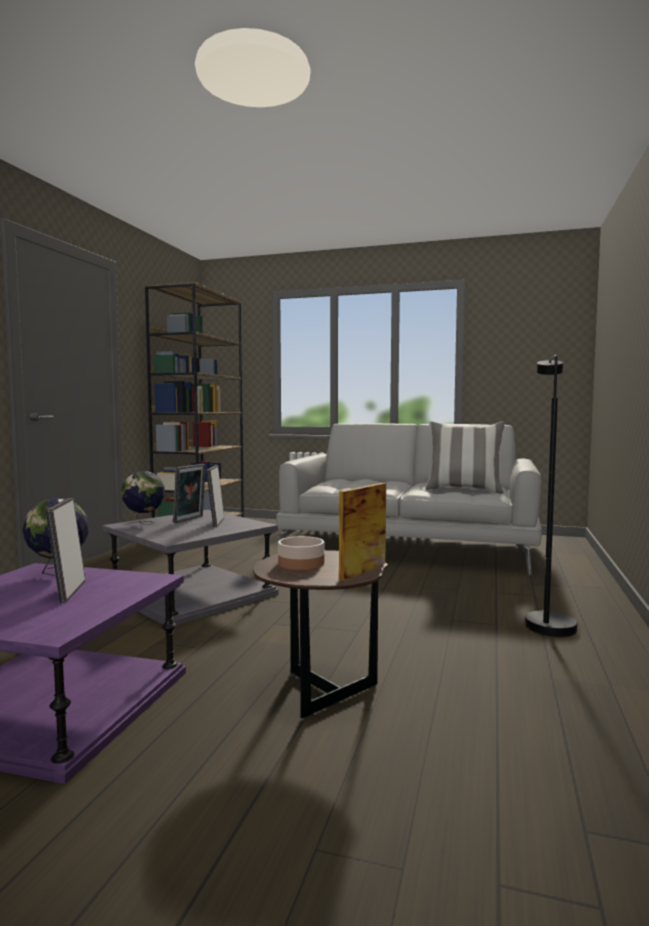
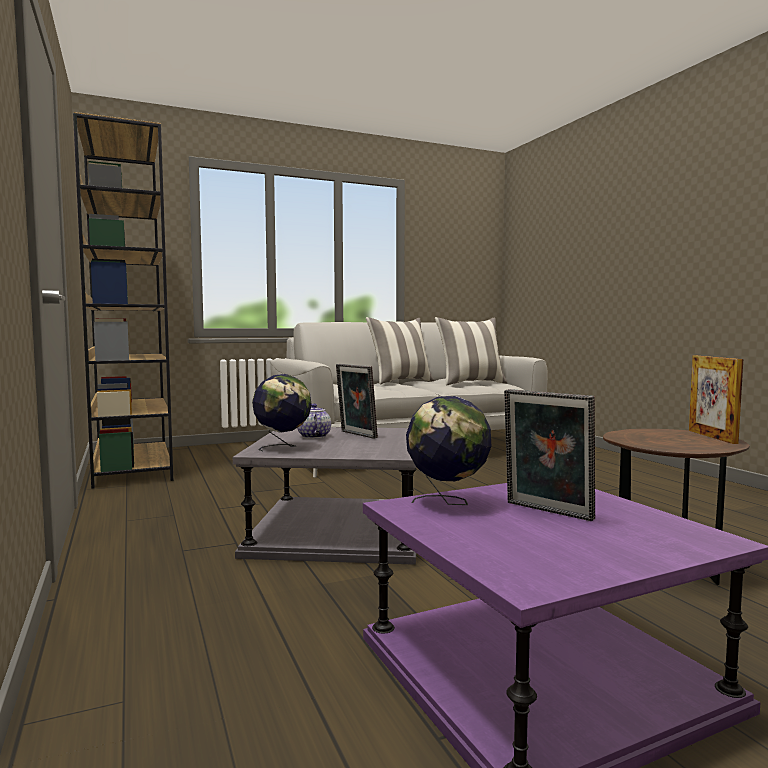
camera: 40 degrees left, 0 degrees up
(190, 519) = (313, 436): picture frame -> teapot
(301, 563) = (656, 440): bowl -> none
(409, 482) = (400, 382): none -> pillow
(547, 622) = (637, 479): black floor lamp -> none

